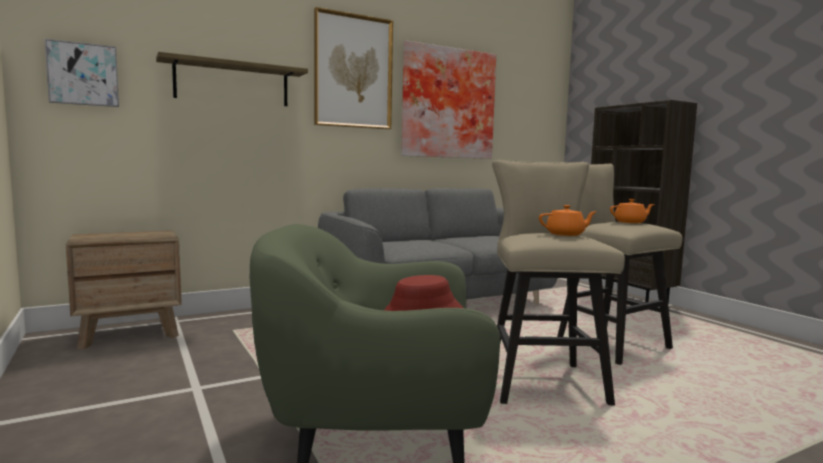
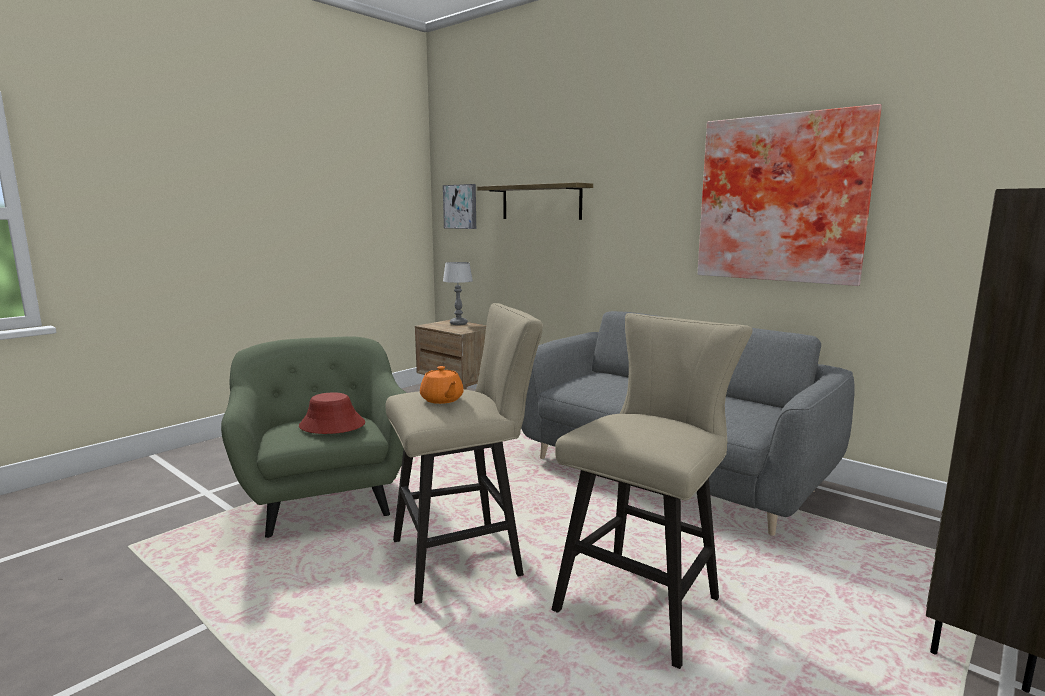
camera: 70 degrees right, 5 degrees up
(113, 234) = (458, 323): none -> table lamp
(353, 72) = (648, 173): picture -> none
(630, 222) = (647, 426): orange teapot -> none

